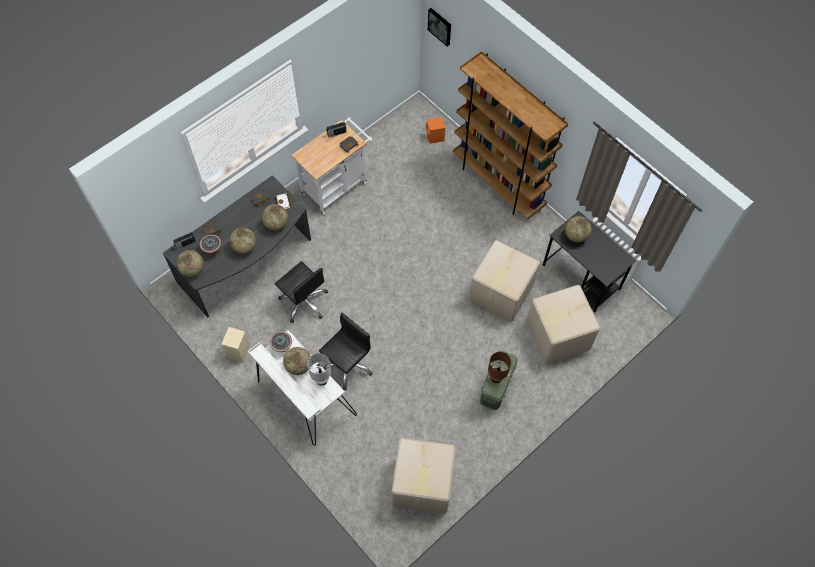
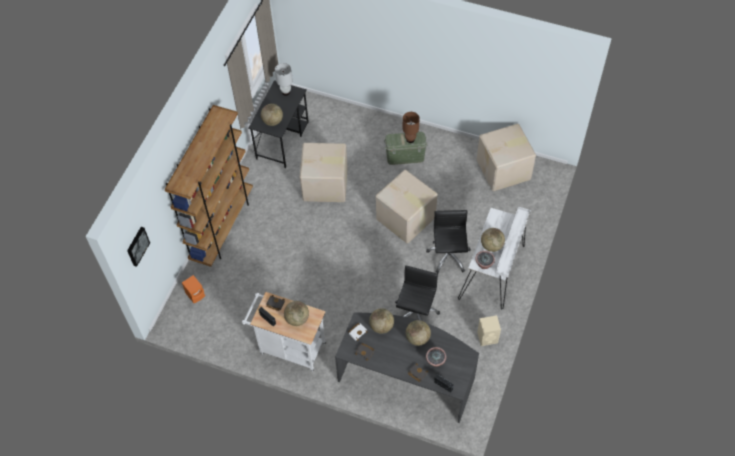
camera: 115 degrees left, 5 degrees down
(192, 269) = (462, 366): globe -> globe (297, 319)
(321, 380) = (492, 225): white table lamp -> white table lamp (286, 92)
(347, 364) = (448, 256): black office chair -> black office chair turned 75 degrees clockwise
(557, 334) = (340, 137): cardboard box -> cardboard box (406, 219)

